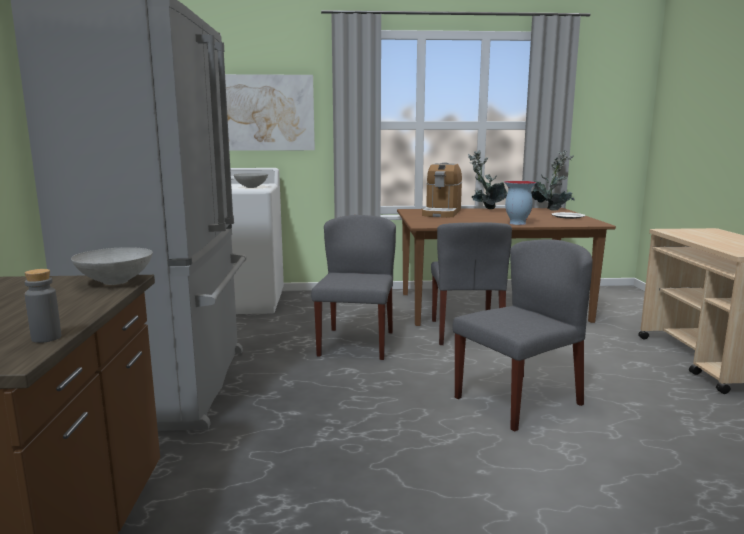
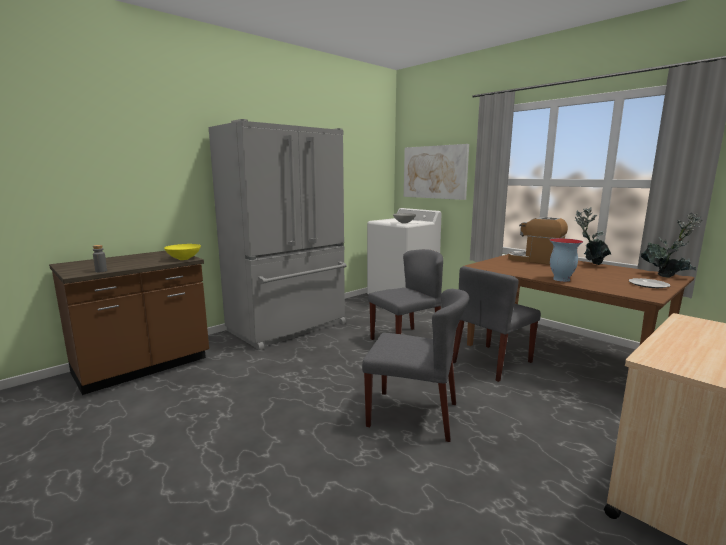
camera: 50 degrees right, 0 degrees up
(115, 282) = (183, 259): grey bowl -> yellow bowl
(441, 213) = (535, 260): coffee machine -> coffee machine turned 60 degrees clockwise

